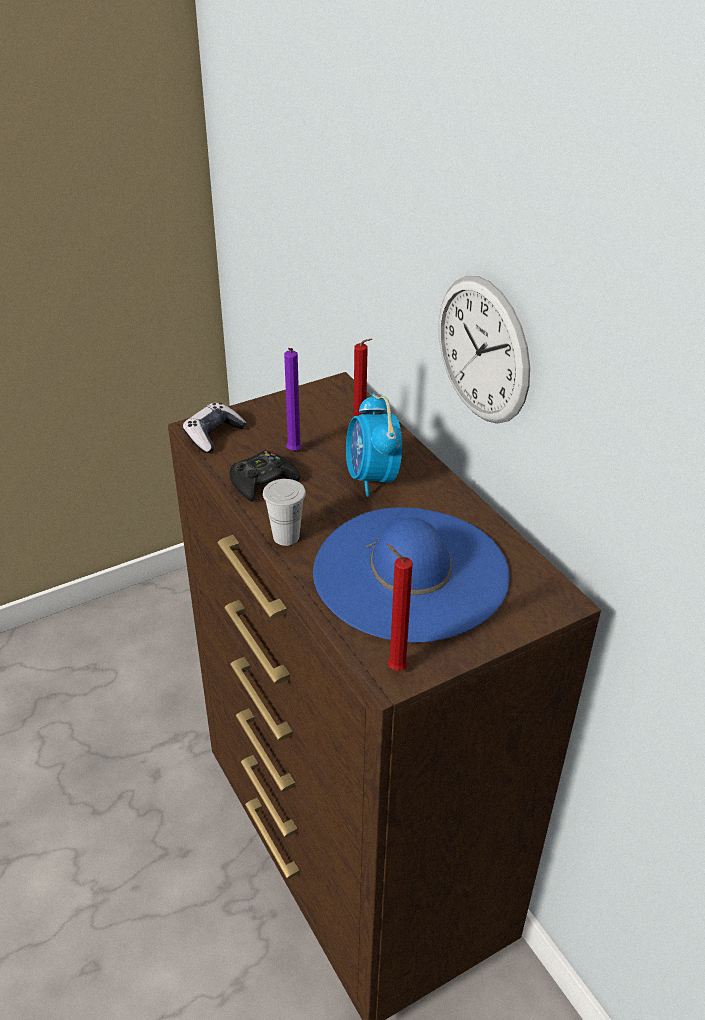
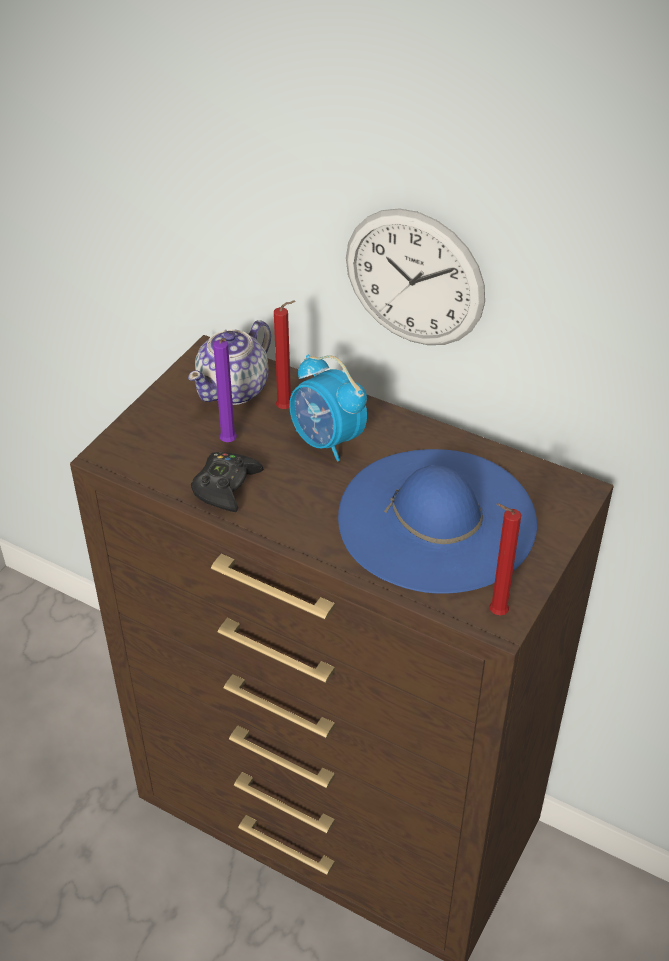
camera: 30 degrees left, 5 degrees up
(213, 435) = (131, 457): game controller -> none
(286, 537) = (297, 533): white cup -> none
(333, 416) = (234, 389): none -> teapot

